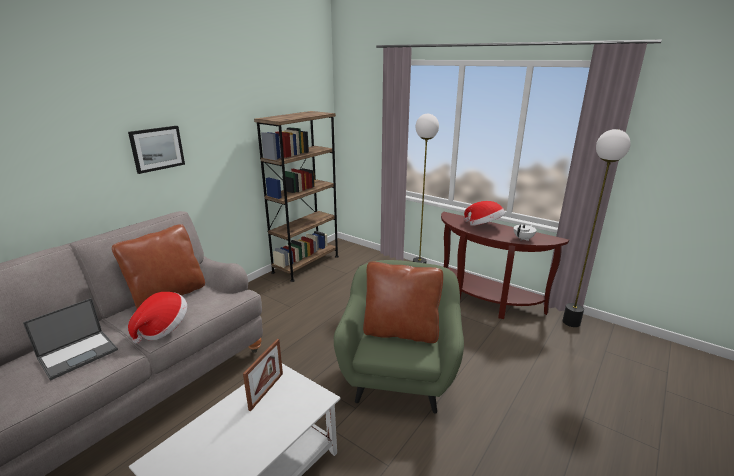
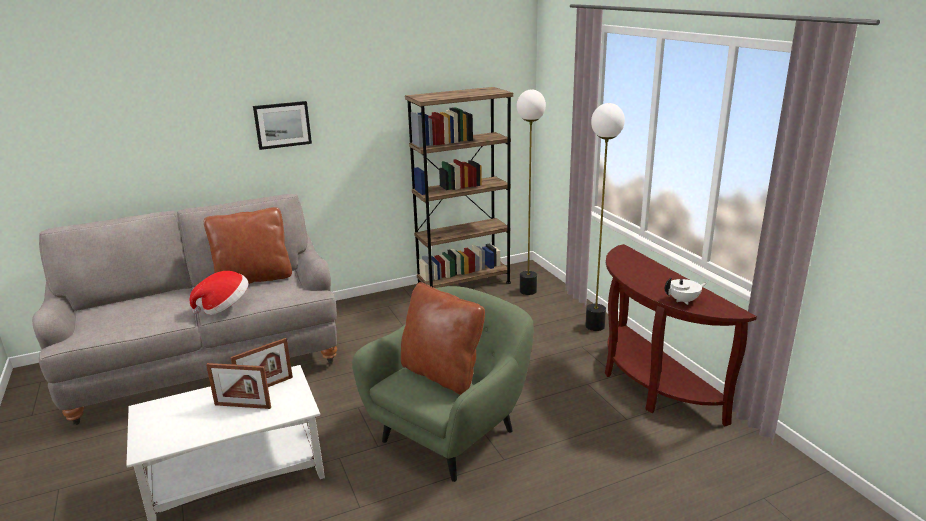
camera: 30 degrees right, 0 degrees up
(79, 353) = (151, 310): laptop -> none
(262, 417) = (242, 406): none -> picture frame
(484, 226) = (652, 273): hat -> none
(571, 322) = (754, 447): floor lamp -> floor lamp (528, 291)

